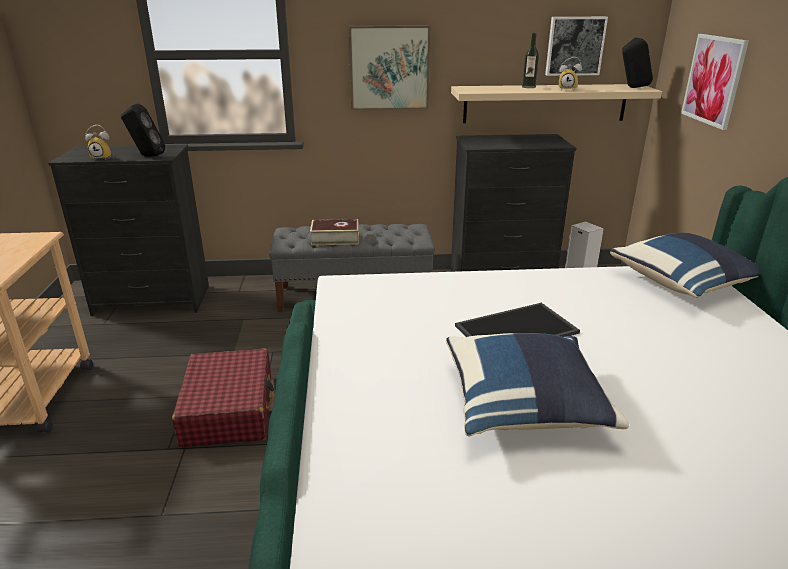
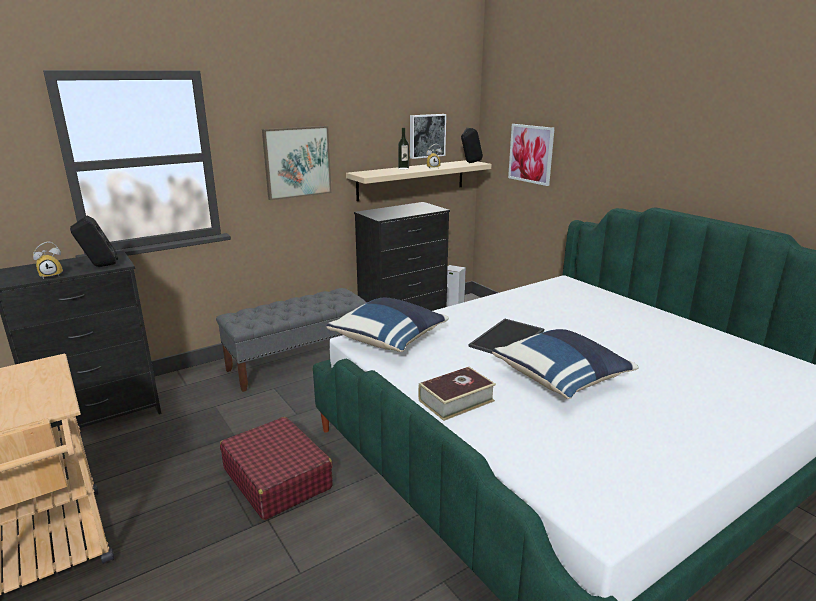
camera: 30 degrees left, 5 degrees down
(335, 238) = (284, 312): book -> book (456, 400)
(683, 283) = (566, 289): blue pillow -> blue pillow (390, 340)

